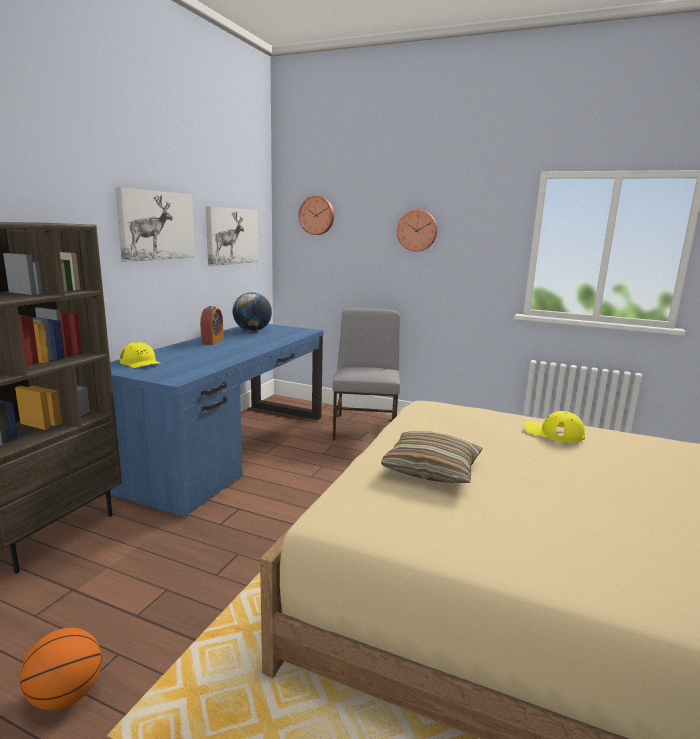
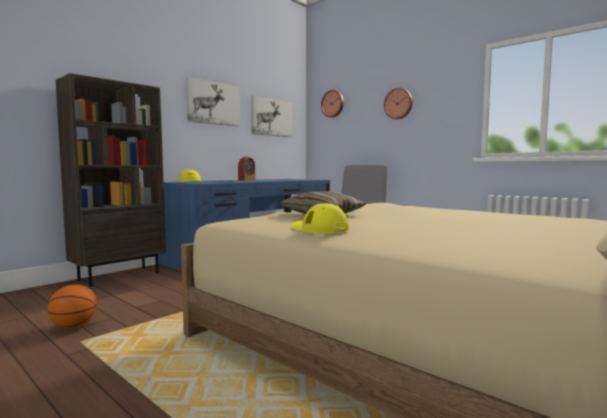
camera: 20 degrees right, 10 degrees down
(252, 330) = (280, 179): globe -> none
(553, 432) = (445, 209): yellow cap -> yellow cap (318, 229)

